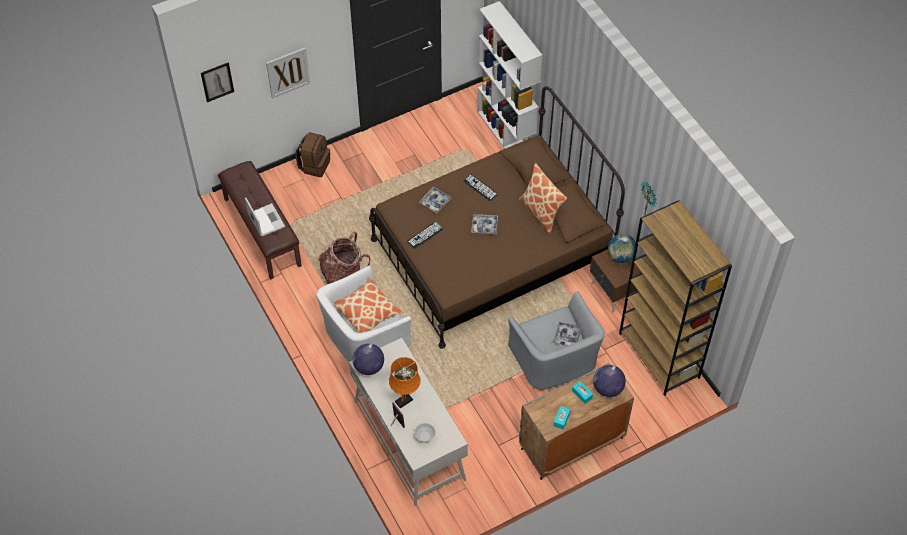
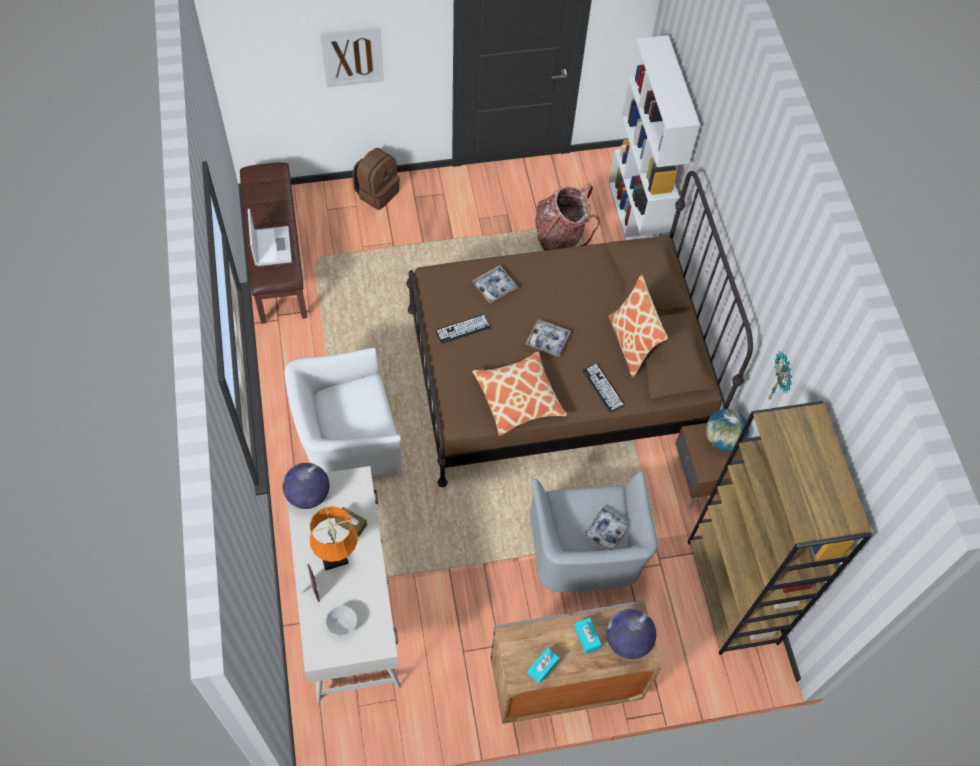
camera: 15 degrees right, 5 degrees up
(217, 82) = (245, 41): picture -> none
(343, 275) = (354, 347): backpack -> backpack (560, 236)
(367, 311) = (351, 409): pillow -> pillow (518, 398)
(480, 188) = (562, 285): keyboard -> keyboard (603, 388)

